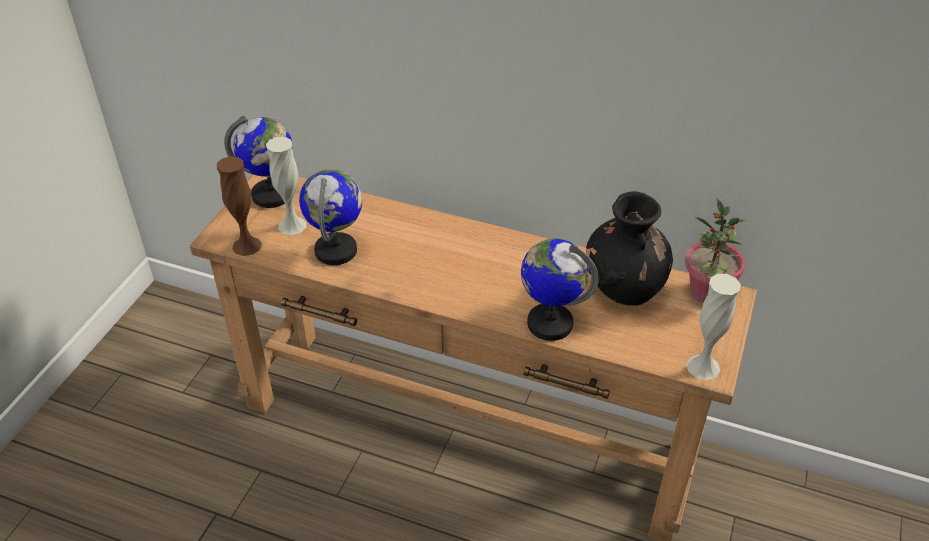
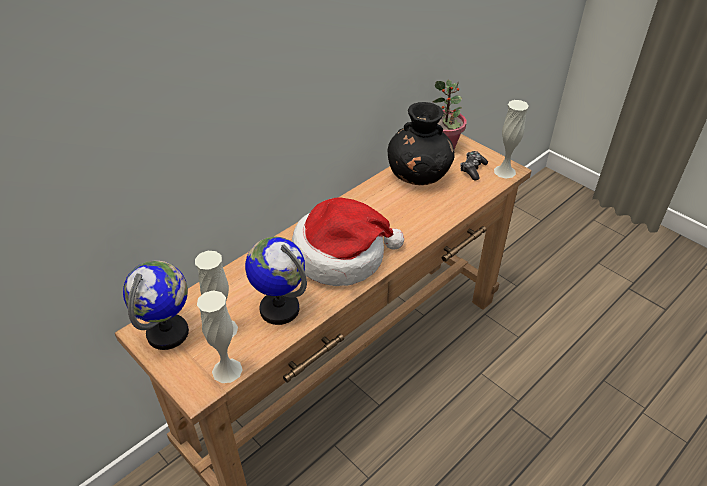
camera: 65 degrees left, 0 degrees up
(247, 246) = (227, 370): brown vase -> white vase
(437, 267) = (342, 255): none -> hat
(549, 323) = (434, 219): globe -> none
(680, 333) = (472, 169): none -> game controller

